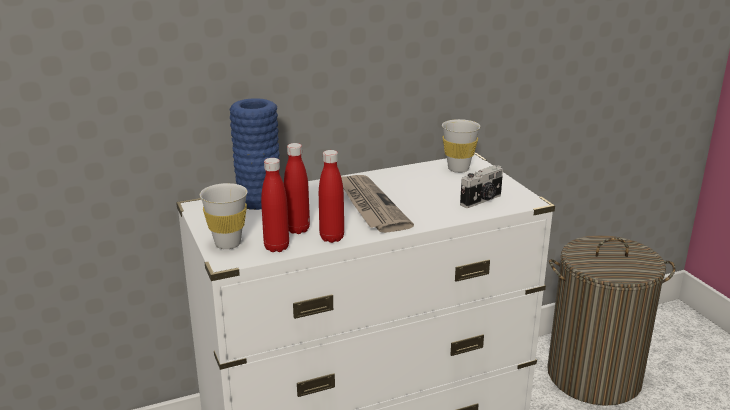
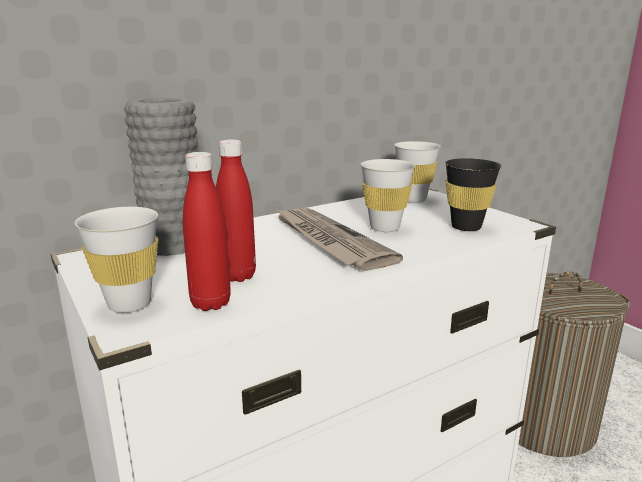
camera: 10 degrees left, 5 degrees down
(259, 200) = (174, 244): blue vase -> grey vase
(332, 238) = (293, 283): red bottle -> none
(418, 196) = (384, 228): none -> white cup
(482, 200) = (466, 227): camera -> black cup

